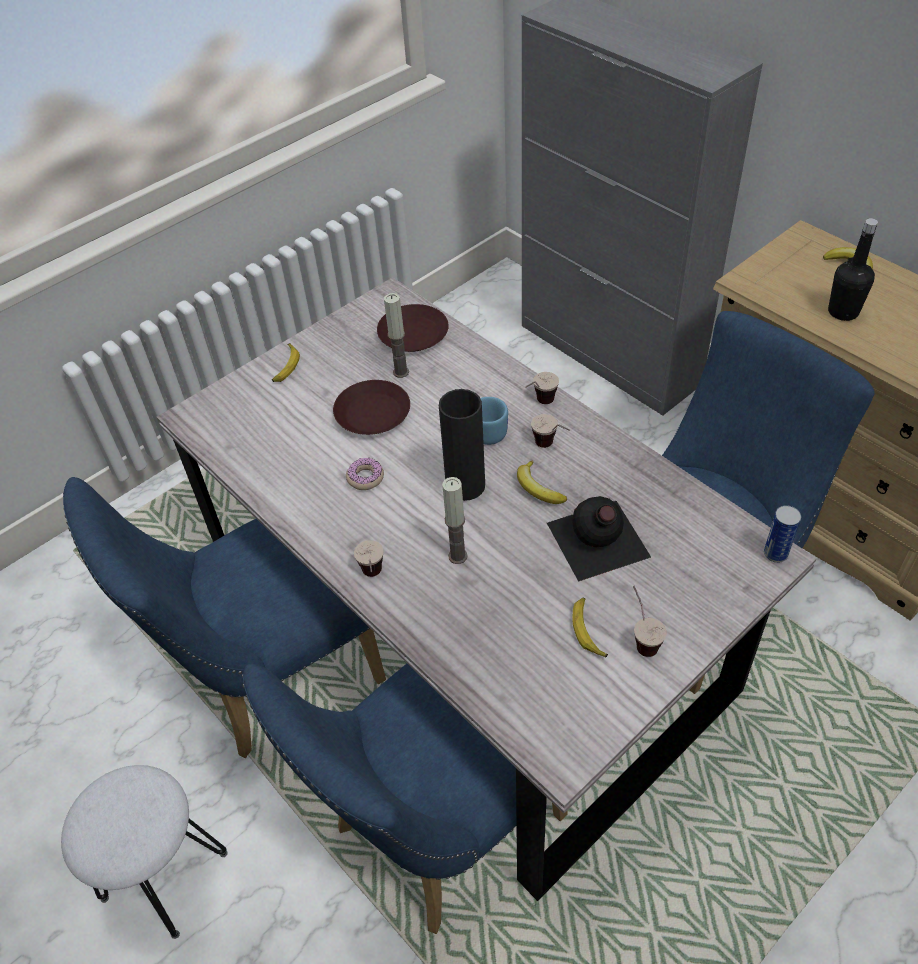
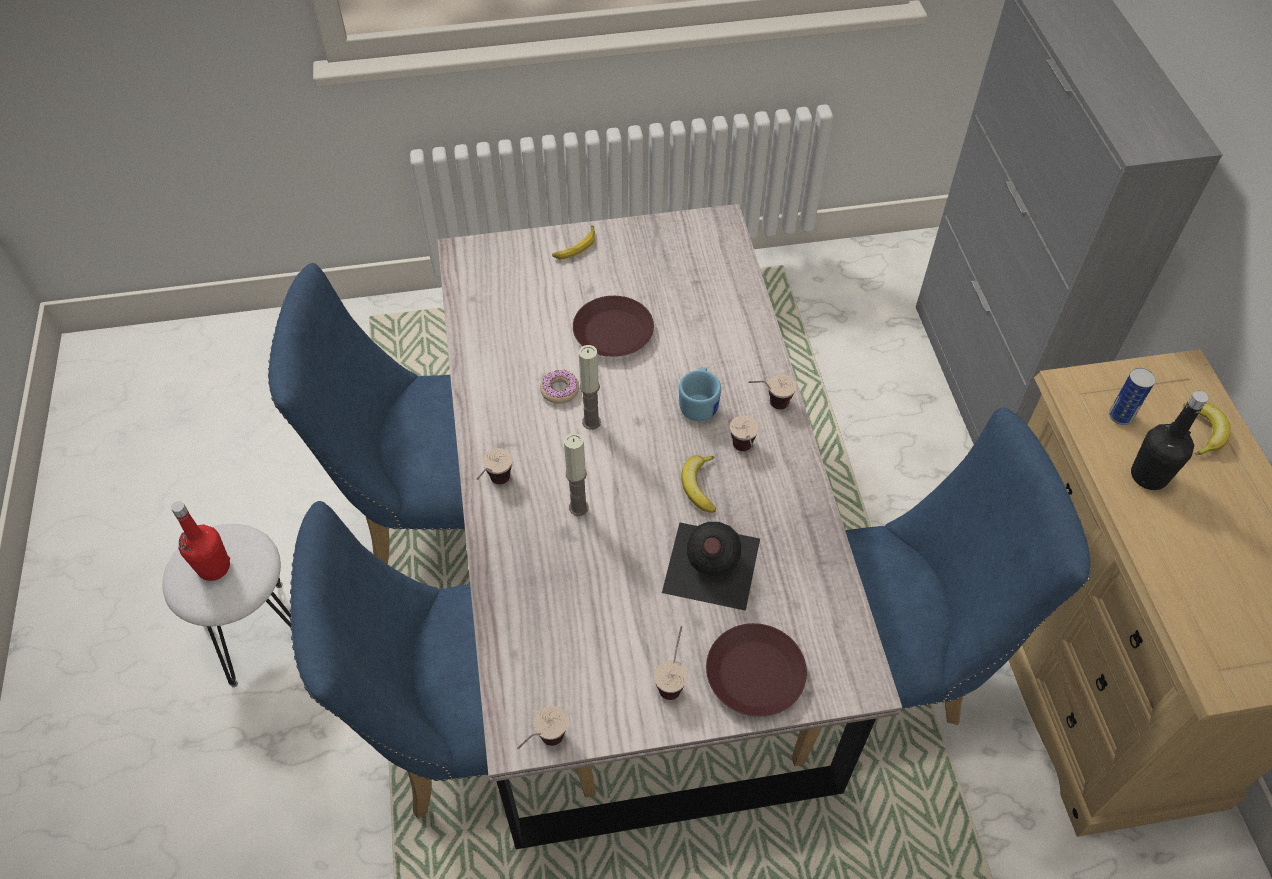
camera: 30 degrees right, 5 degrees up
(117, 822) = (214, 567): none -> red bottle
(401, 372) = (670, 305): candle -> candle (591, 422)
(413, 334) = (711, 272): brown plate -> brown plate (755, 673)
(465, 485) = (637, 446): black vase -> none
(588, 630) = (632, 642): banana -> none
(588, 753) = (543, 745): none -> cup
(775, 554) = (865, 679): can -> can (1120, 416)

